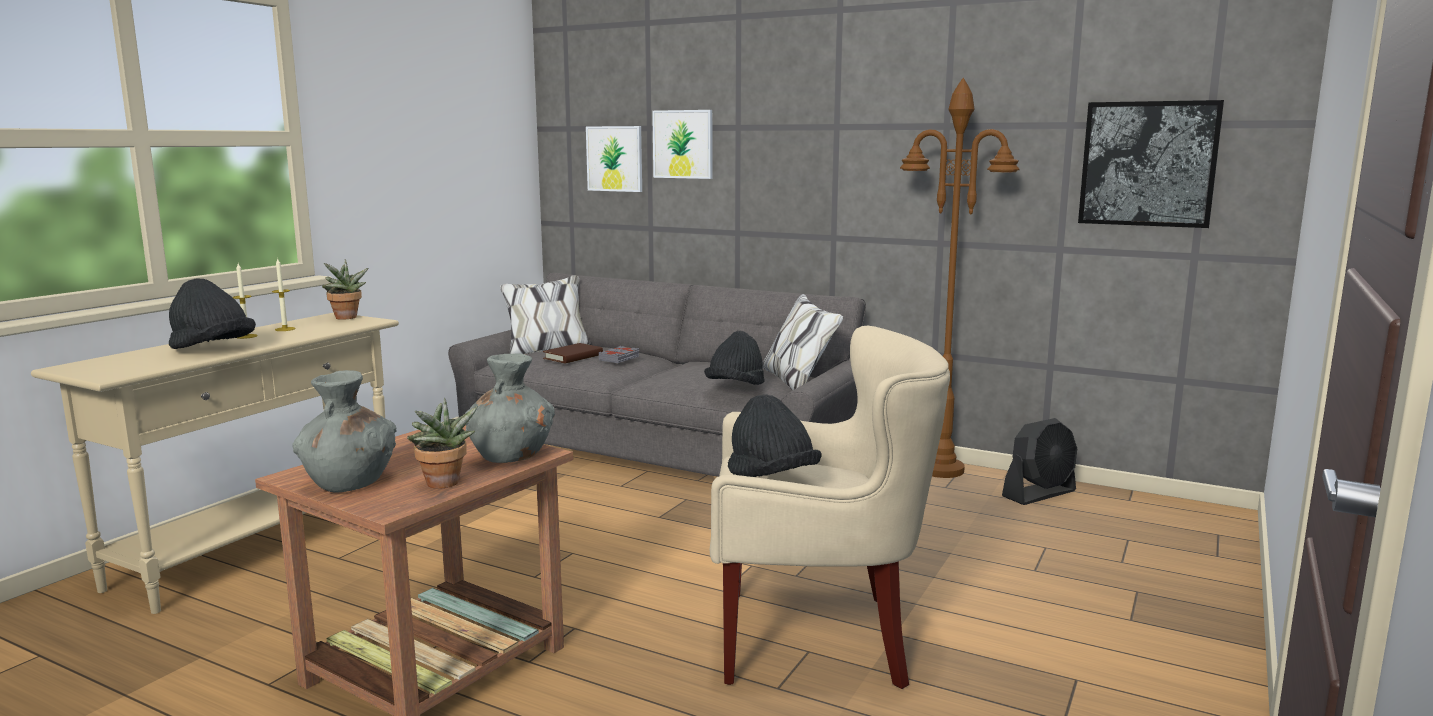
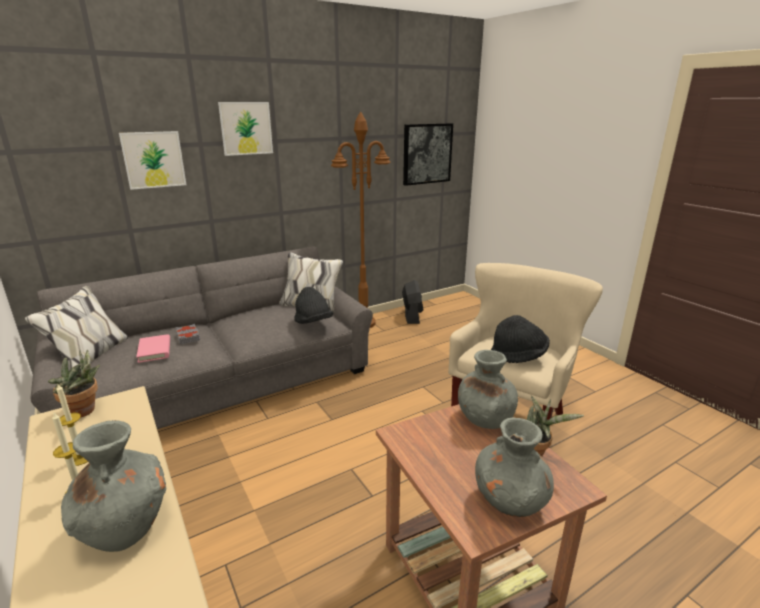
camera: 60 degrees left, 10 degrees up
(212, 349) = (124, 525): black hat -> grey vase
(573, 357) = (155, 350): brown book -> pink book
(615, 158) = (80, 177): picture -> picture (246, 128)

